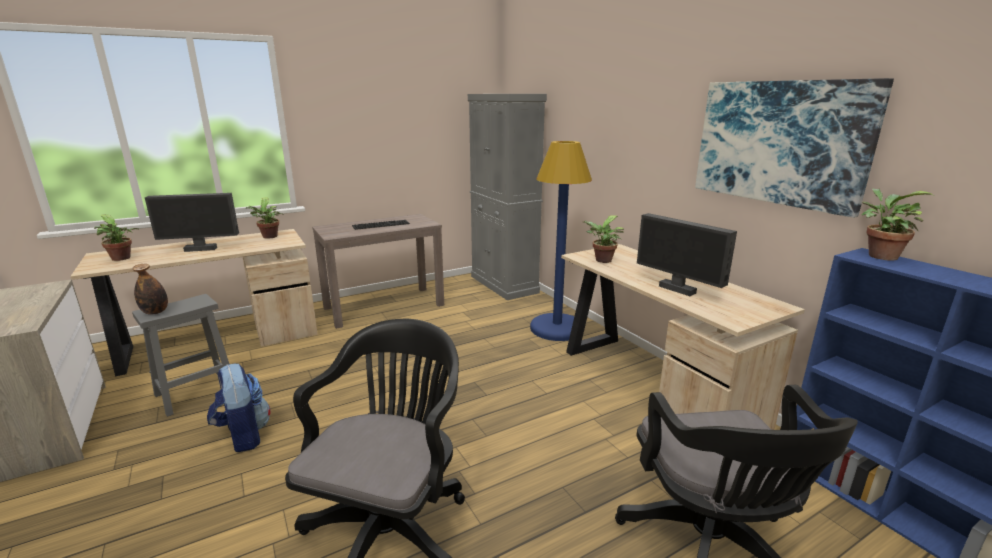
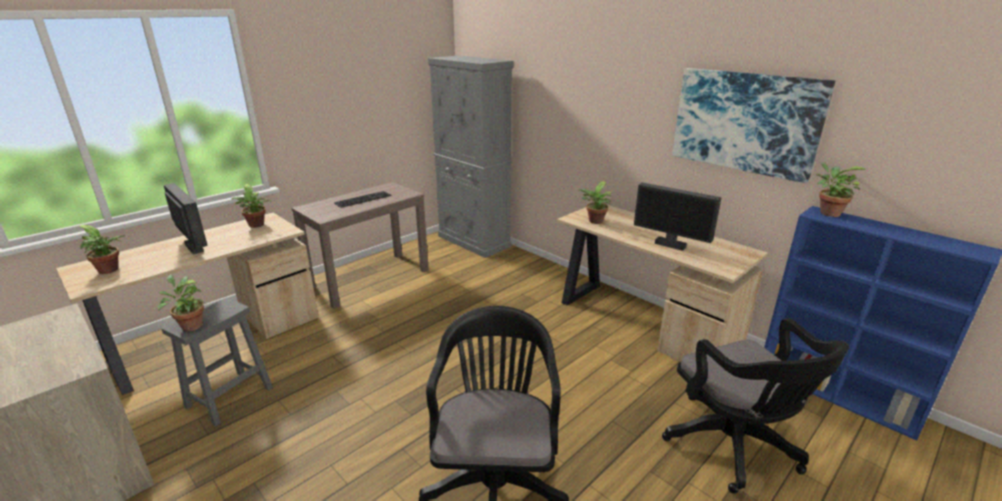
camera: 15 degrees left, 5 degrees up
(155, 312) = (190, 325): bottle -> potted plant
(201, 249) = (193, 248): monitor -> monitor turned 105 degrees counterclockwise
(243, 436) = (309, 430): backpack -> none
(557, 328) = (543, 281): blue floor lamp -> none

